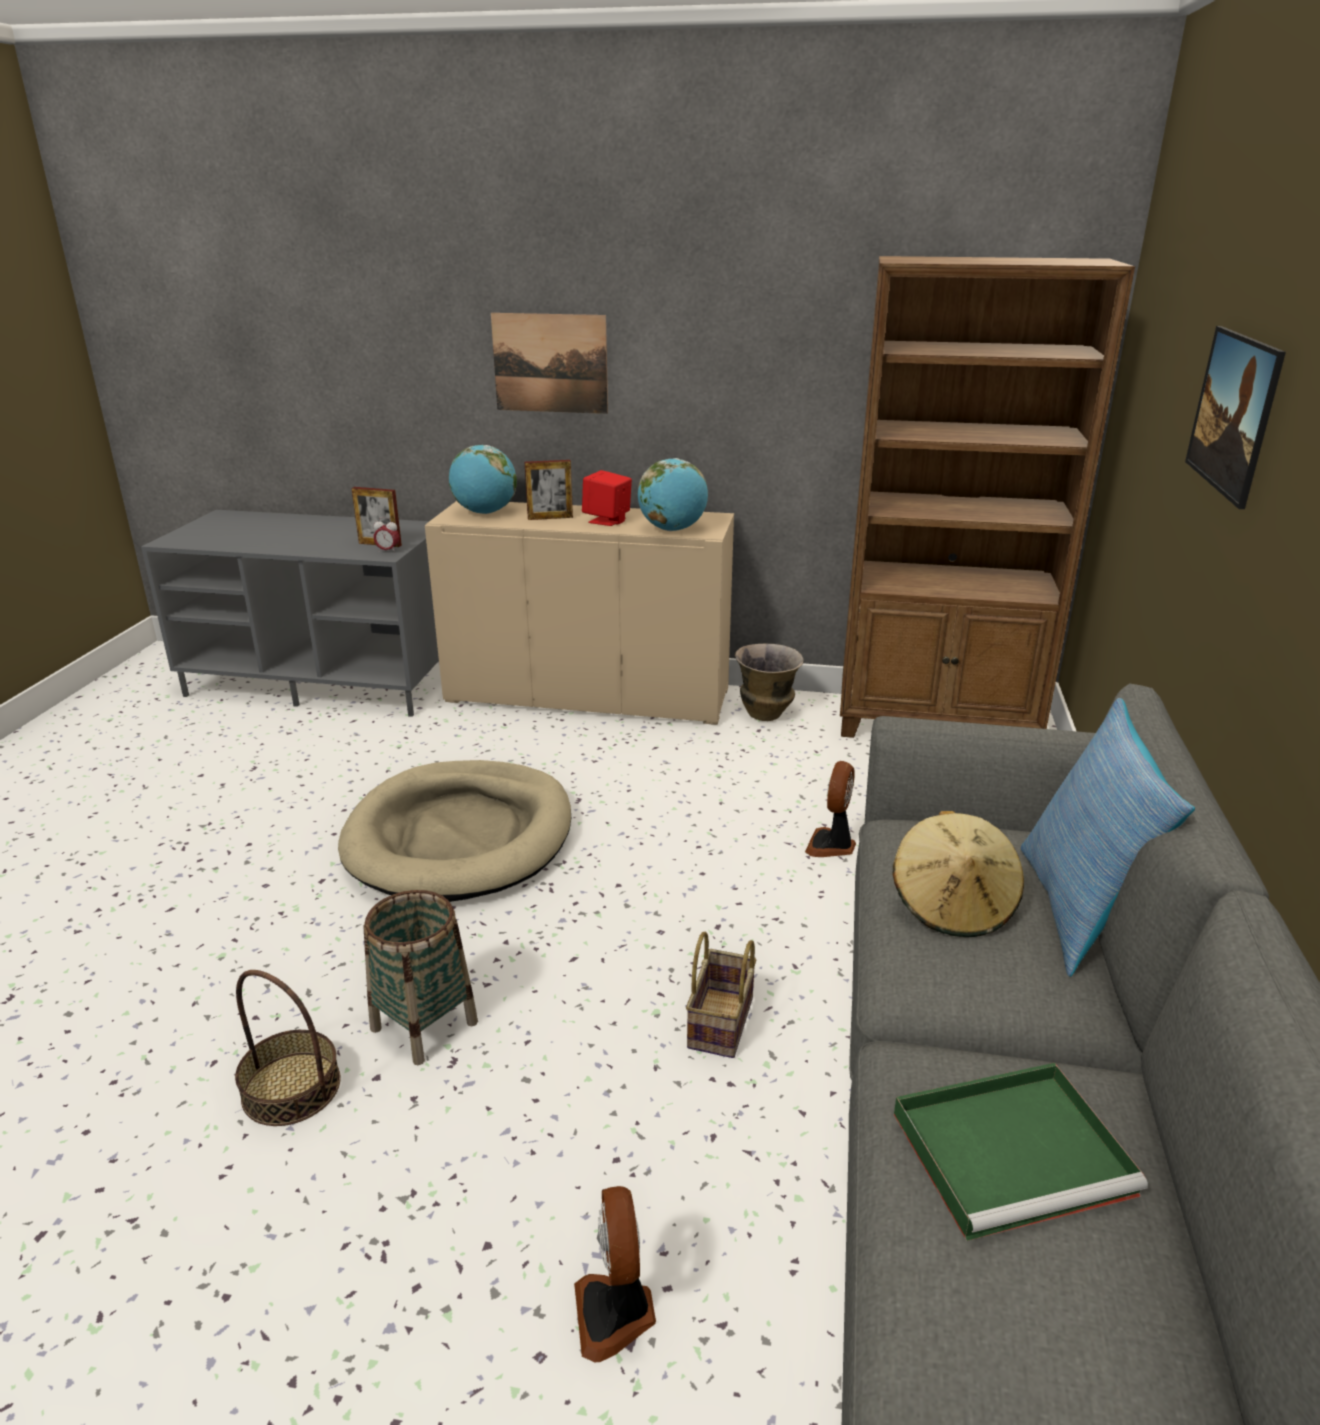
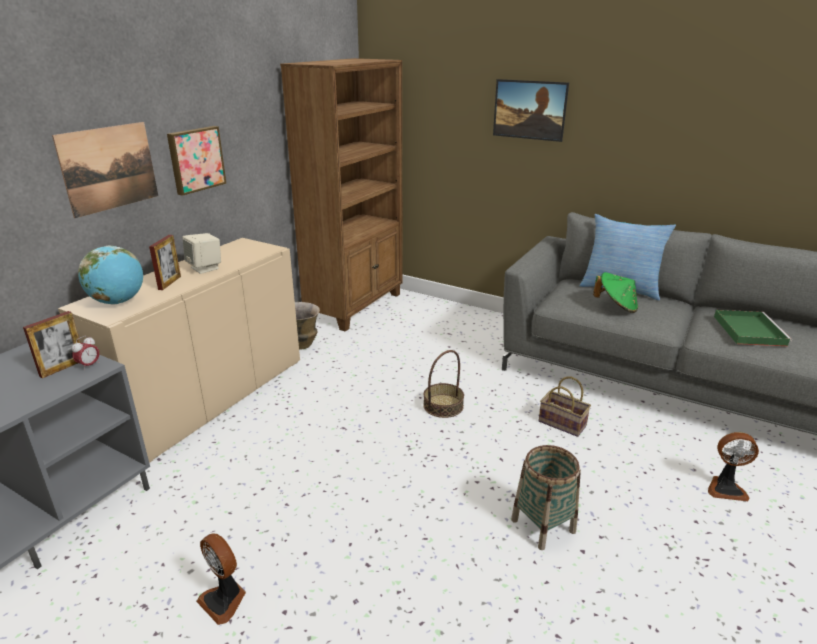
camera: 70 degrees left, 0 degrees up
(291, 1088) = (587, 592): basket -> basket (443, 406)
(460, 837) = (354, 485): beige dog bed -> none
(607, 521) = (205, 268): red speaker -> beige speaker
(672, 529) = (251, 255): globe -> none
(678, 380) = (195, 159): none -> picture
(832, 845) = (441, 360): fan -> fan (224, 600)
(953, 906) = (616, 306): beige hat -> green hat

